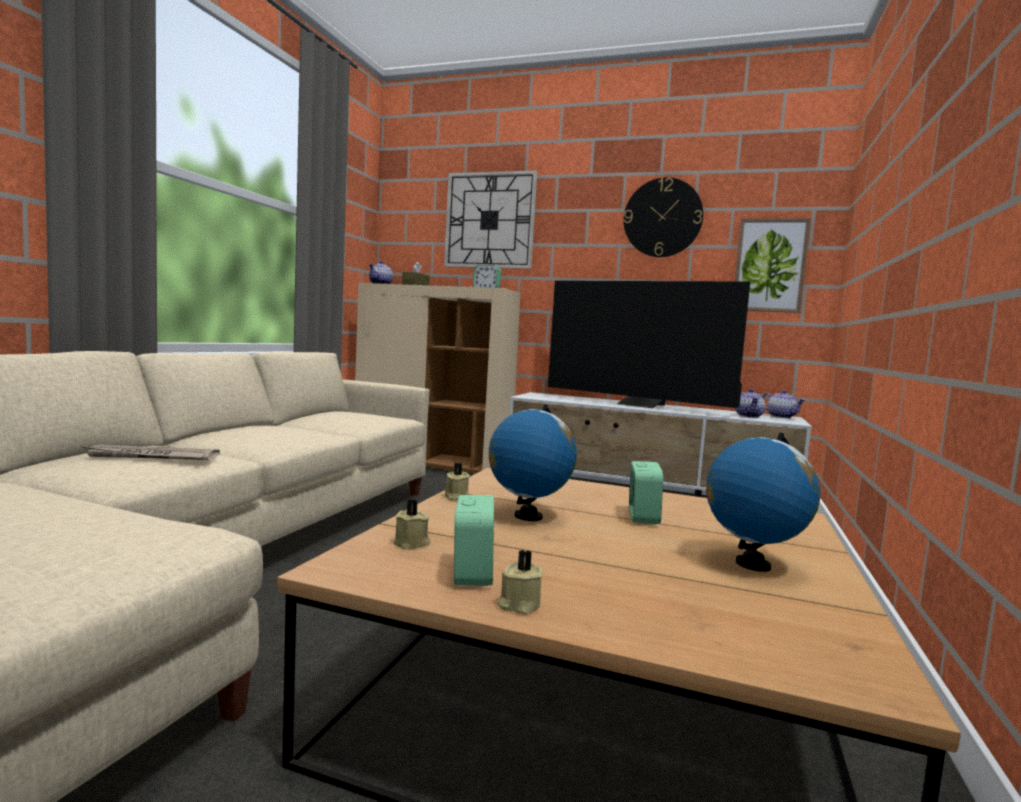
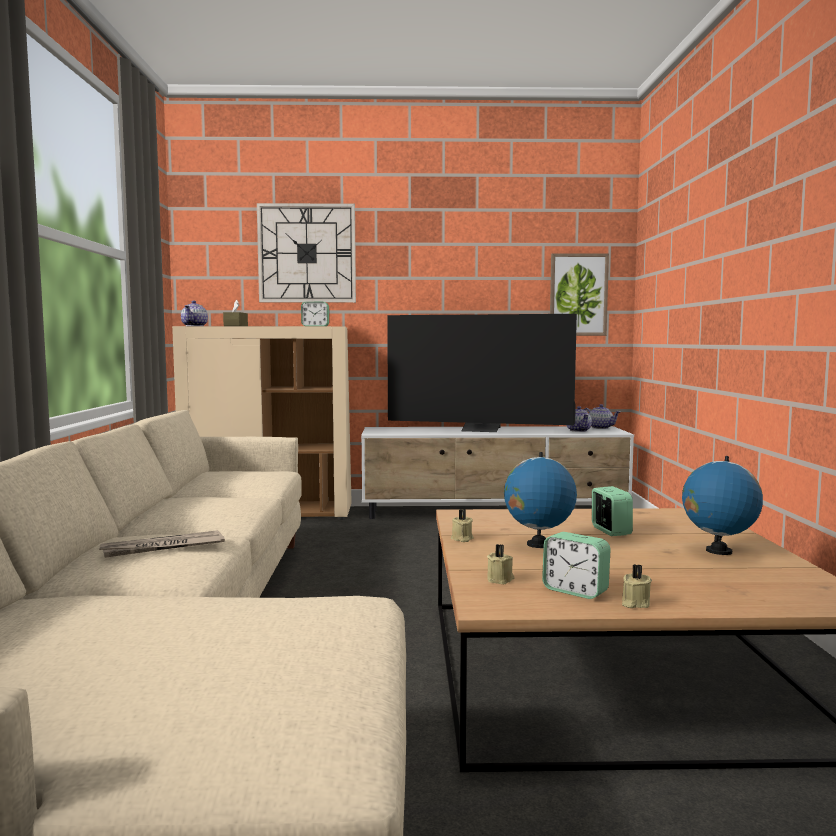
camera: 20 degrees left, 0 degrees up
(472, 573) = (575, 591): alarm clock -> alarm clock turned 150 degrees clockwise
(662, 218) = (482, 252): wall clock -> none

